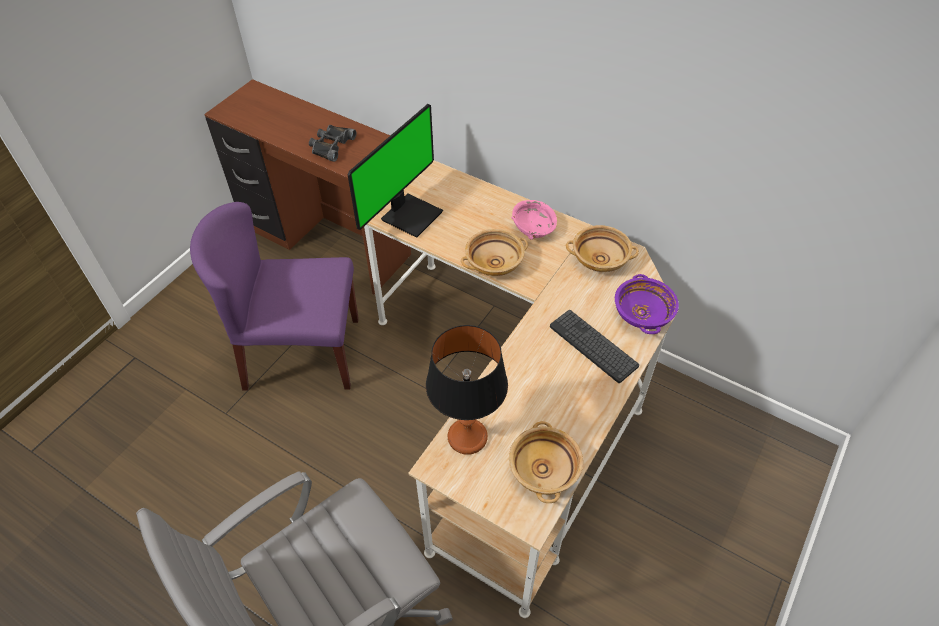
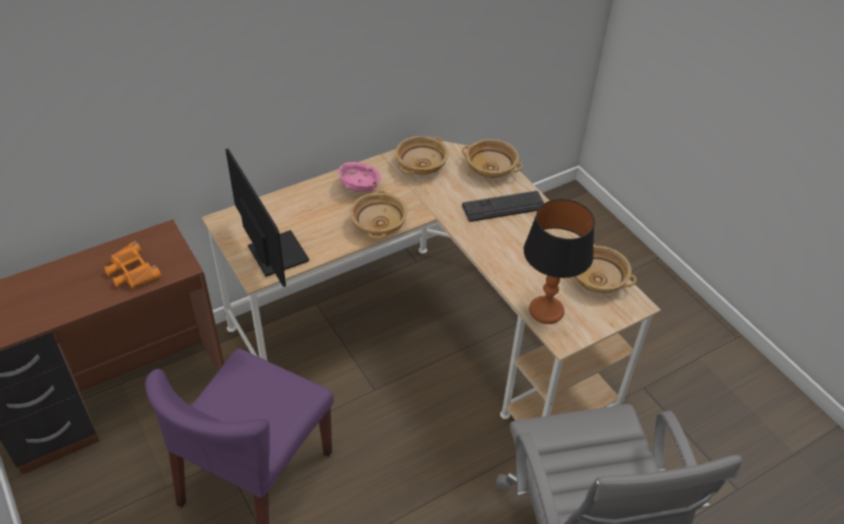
camera: 65 degrees left, 5 degrees down
(331, 145) = (131, 271): black binoculars -> orange binoculars
(643, 314) = (491, 168): purple bowl -> beige bowl

